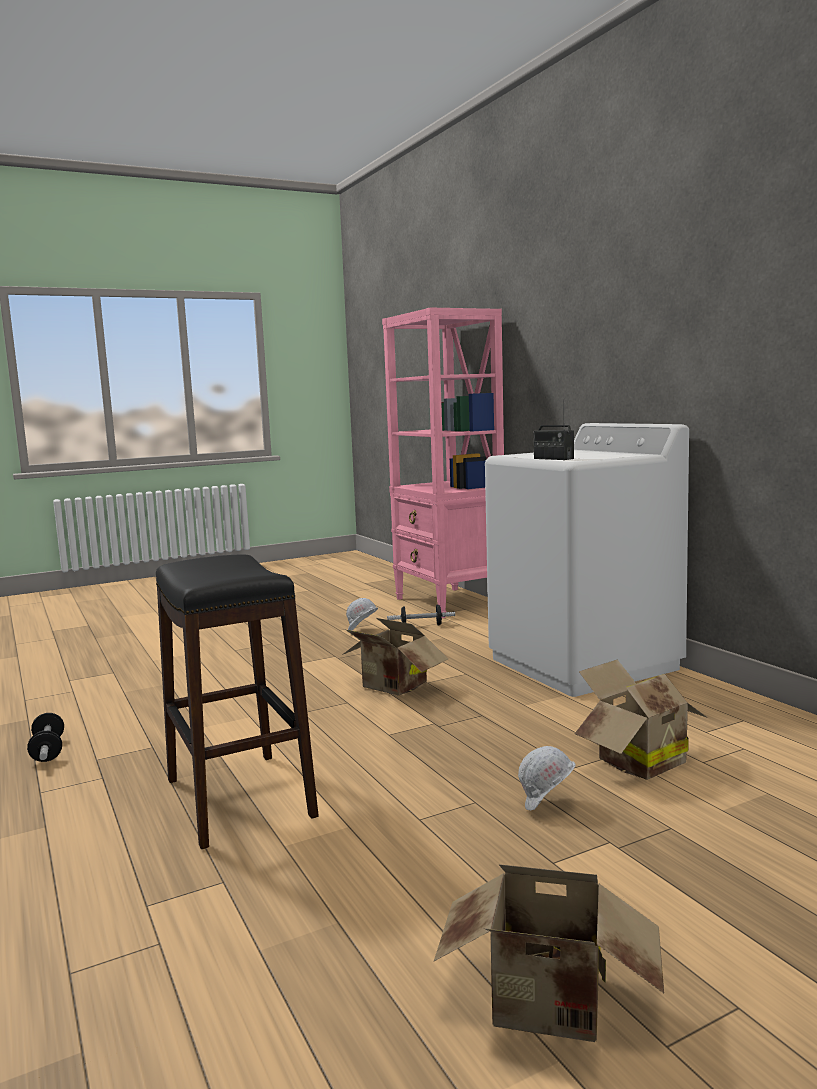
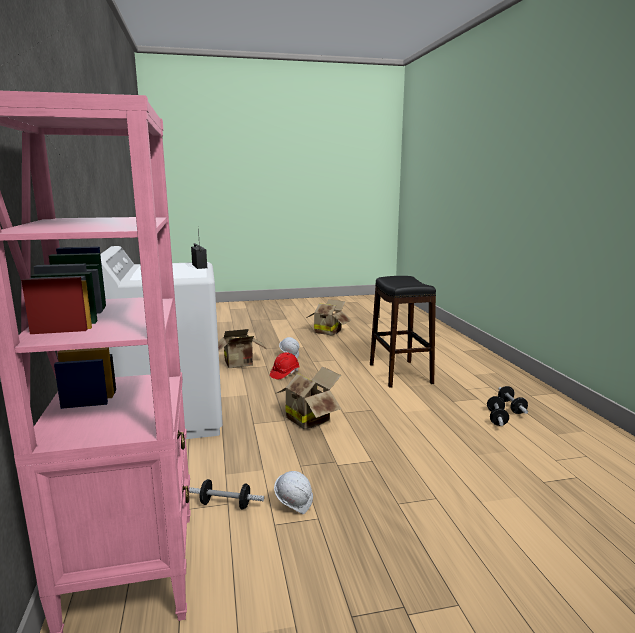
camera: 165 degrees left, 5 degrees up
(97, 728) = (496, 418): none -> dumbbell
(506, 754) = (284, 374): none -> red hard hat

